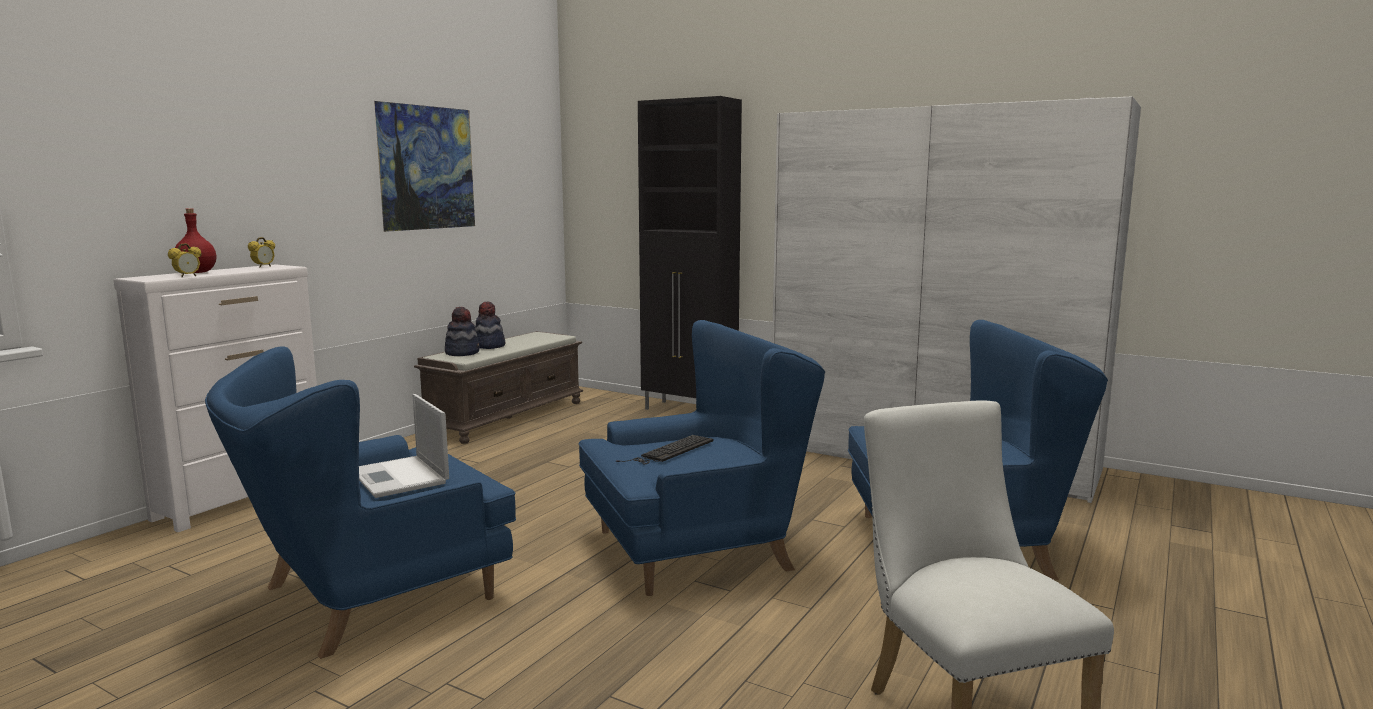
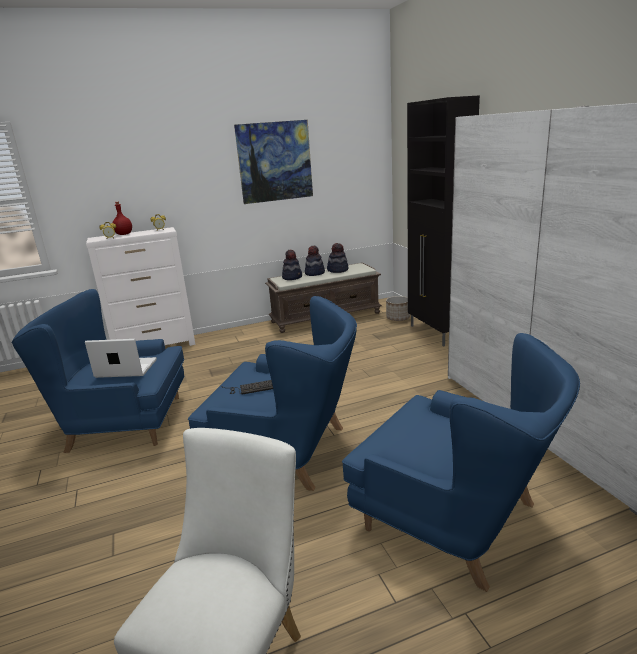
camera: 40 degrees right, 10 degrees up
(400, 478) = (125, 369): laptop -> laptop turned 90 degrees clockwise
(519, 340) = (337, 270): none -> hat
(614, 404) = (397, 318): none -> planter

